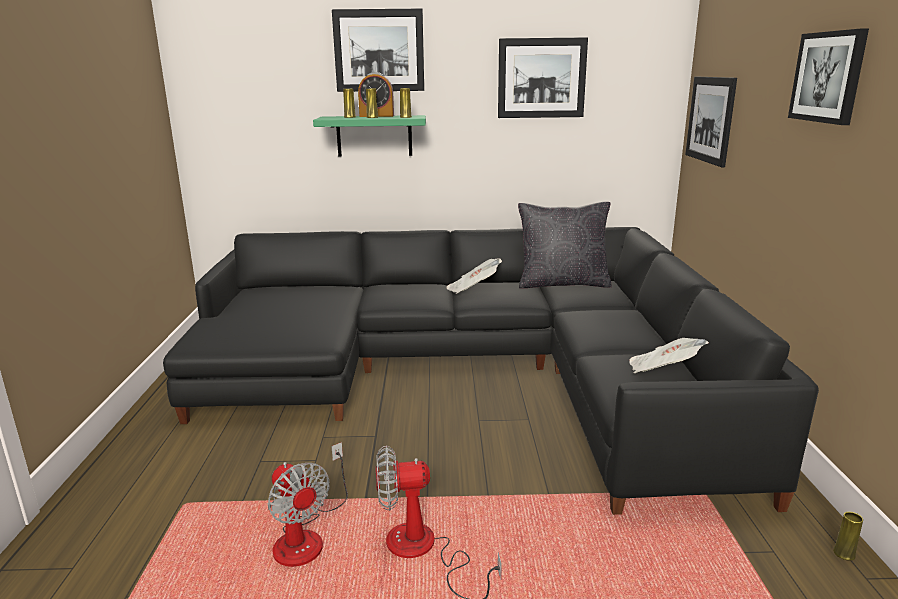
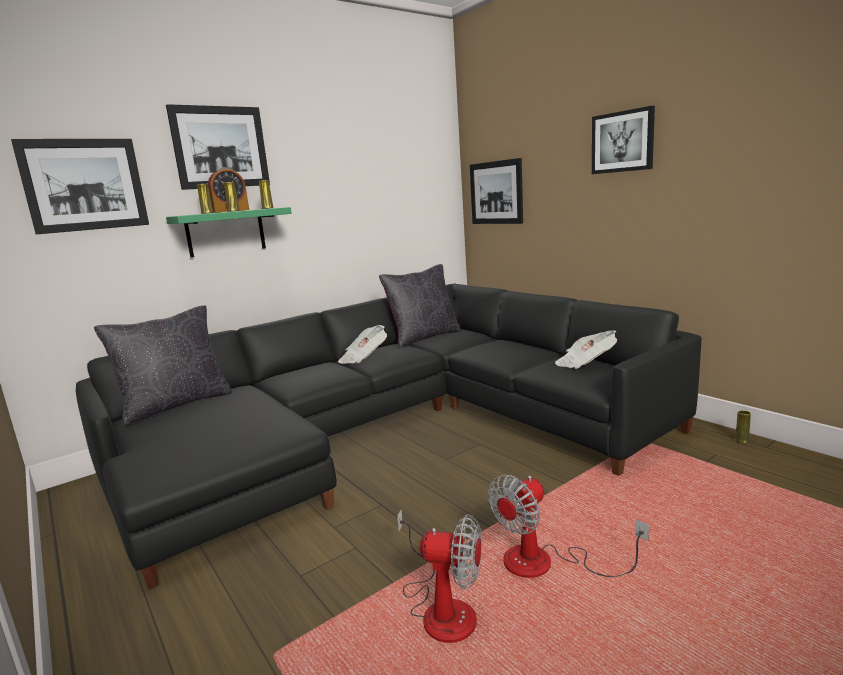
camera: 35 degrees left, 5 degrees down
(286, 288) = (176, 404): none -> black pillow
(541, 78) = (364, 170): picture -> picture (84, 185)

